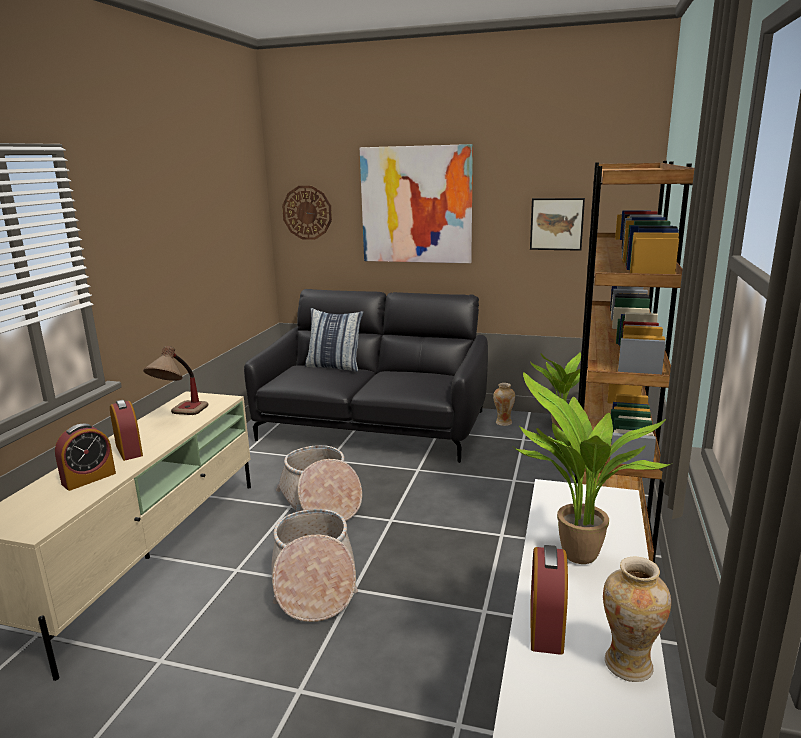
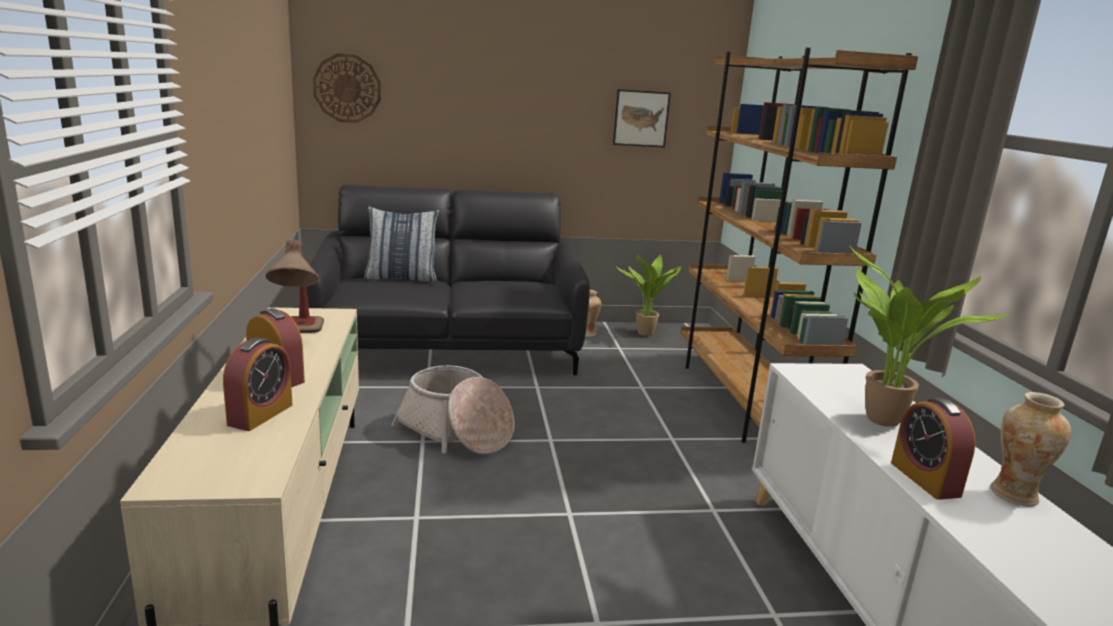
camera: 25 degrees left, 0 degrees up
(314, 583) = (520, 515): basket -> none
(416, 205) = (488, 88): picture -> none

